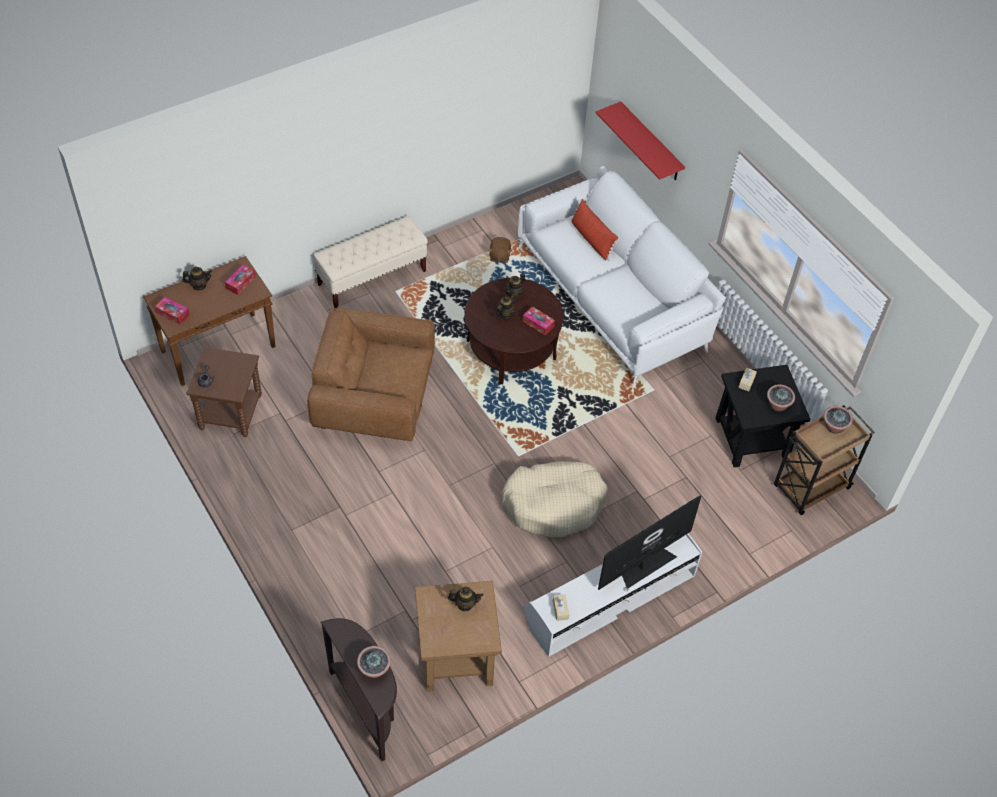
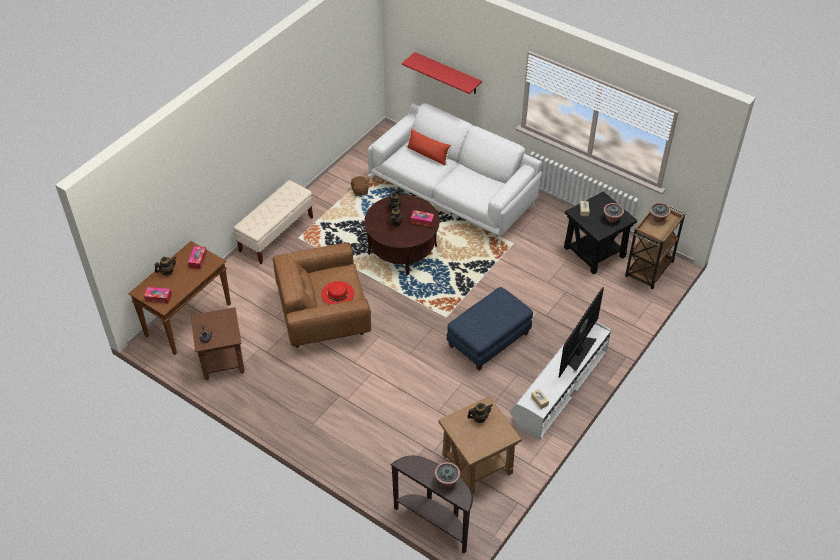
camera: 20 degrees left, 5 degrees down
(389, 380) = (337, 293): none -> red hat
(554, 504) = (488, 340): beige dog bed -> blue ottoman

